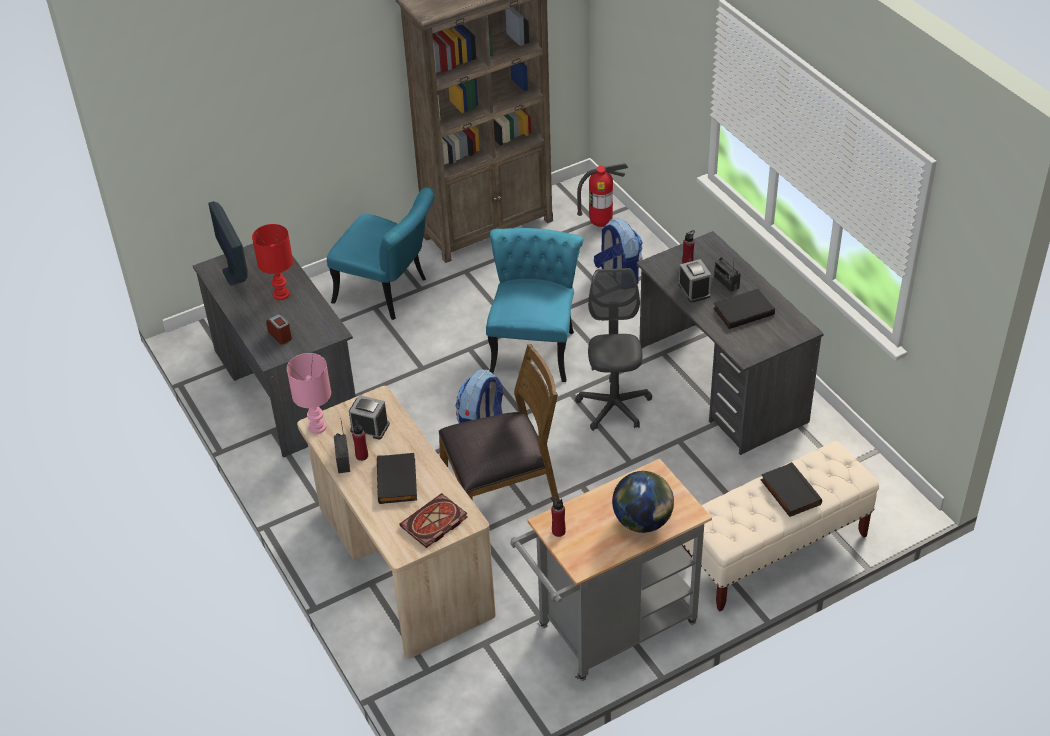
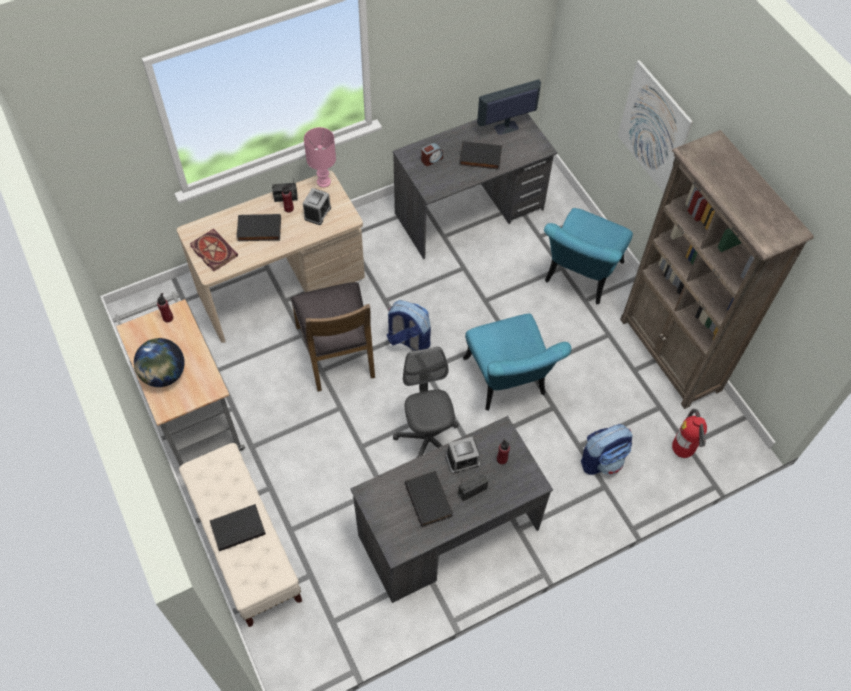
camera: 90 degrees right, 15 degrees up
(281, 295) = (480, 158): red table lamp -> black book
(323, 97) = (654, 128): none -> picture
(534, 345) = (508, 383): turquoise chair -> turquoise chair turned 60 degrees clockwise
(614, 407) = (427, 439): grey office chair -> grey office chair turned 105 degrees counterclockwise

